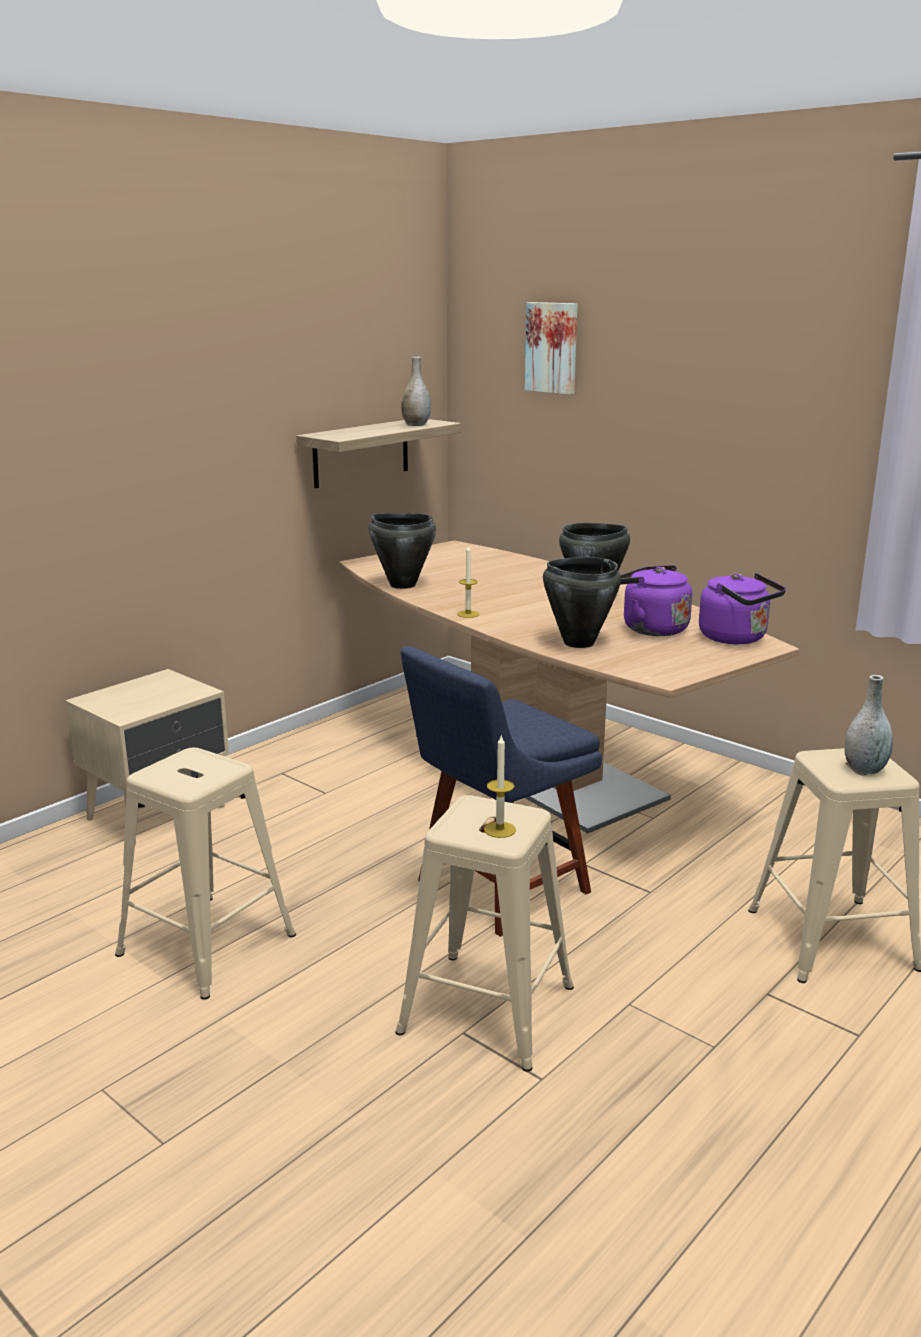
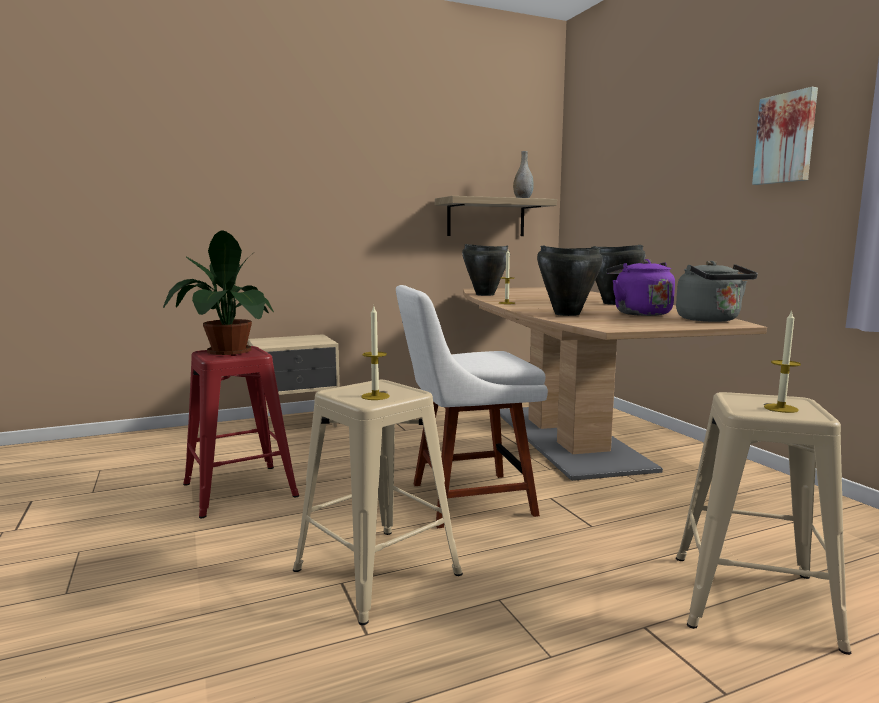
camera: 25 degrees right, 10 degrees down
(181, 769) = (227, 351): none -> potted plant
(204, 944) = (238, 489): beige stool -> red stool
(496, 889) = (465, 500): blue chair -> white chair
(553, 347) = (621, 138): picture -> picture (786, 138)
(736, 638) = (711, 320): purple kettle -> grey kettle
(864, 769) = (781, 408): grey vase -> candle

